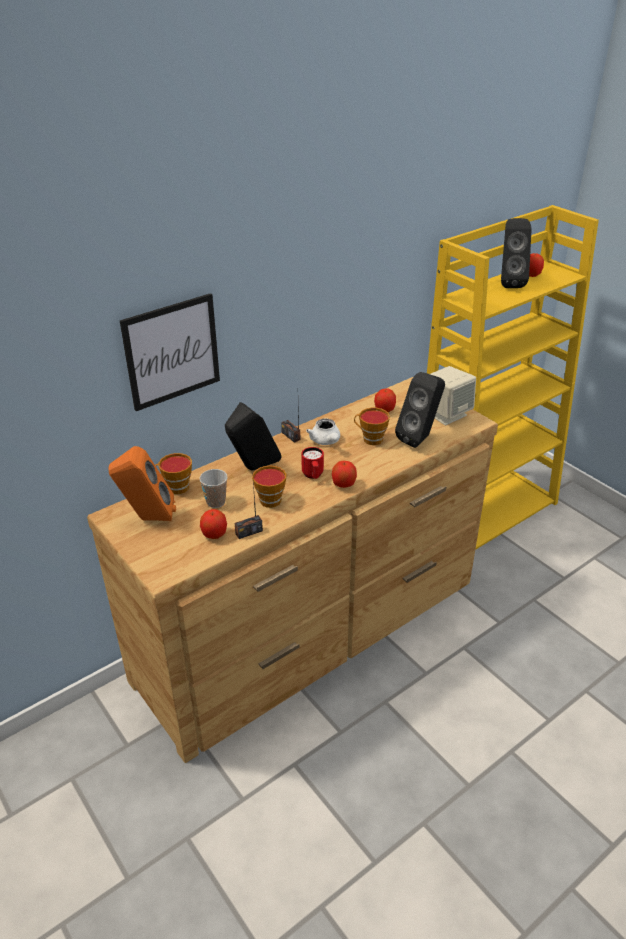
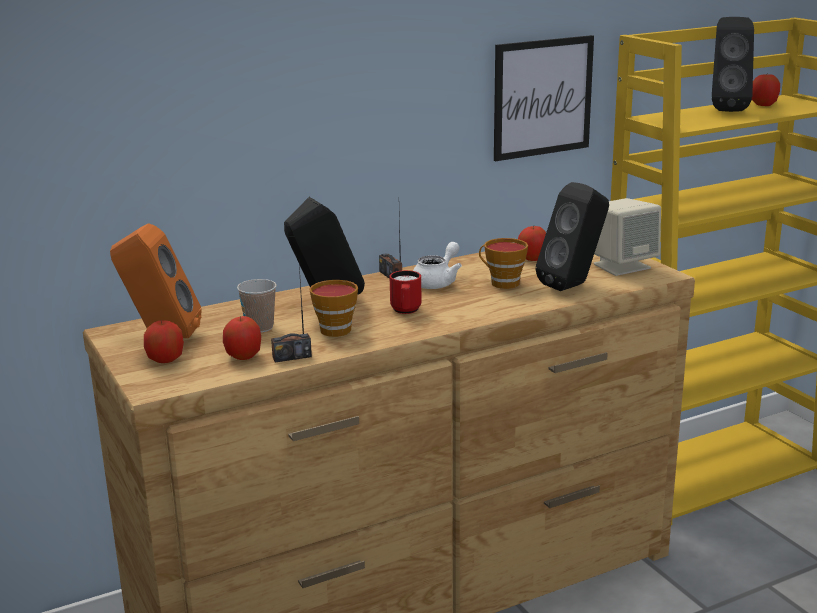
camera: 10 degrees right, 15 degrees down
(172, 352) = (222, 117): picture -> picture (542, 97)
(175, 487) = (211, 312): cup -> none
(326, 441) = (437, 282): white teapot -> white teapot turned 135 degrees counterclockwise
(343, 484) = (445, 321): apple -> apple (165, 360)

